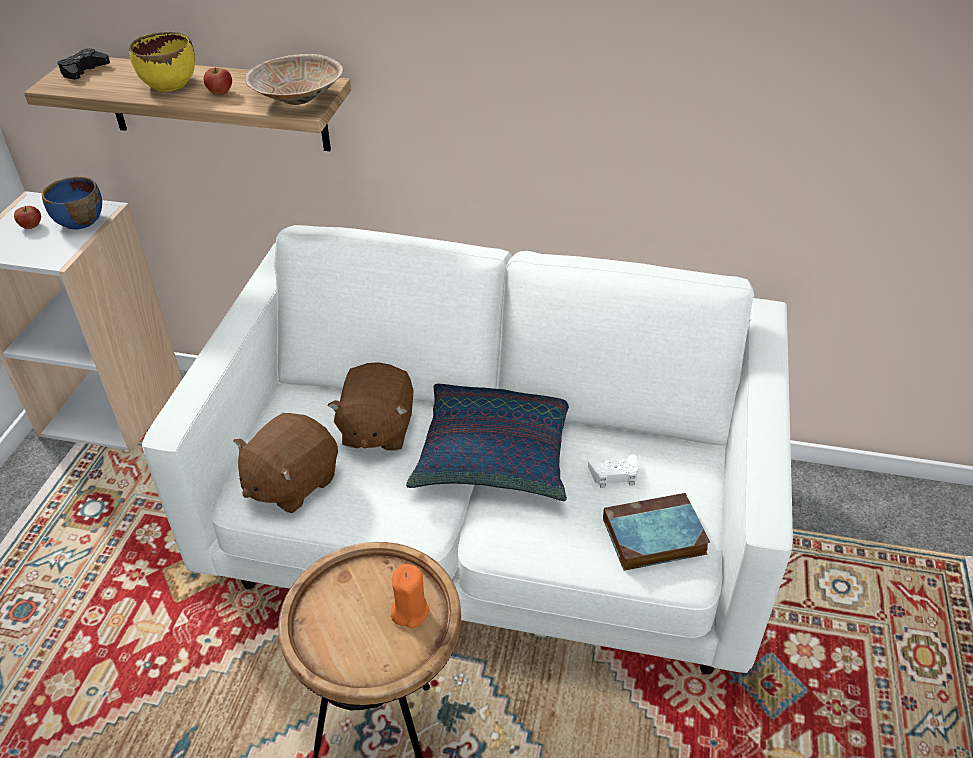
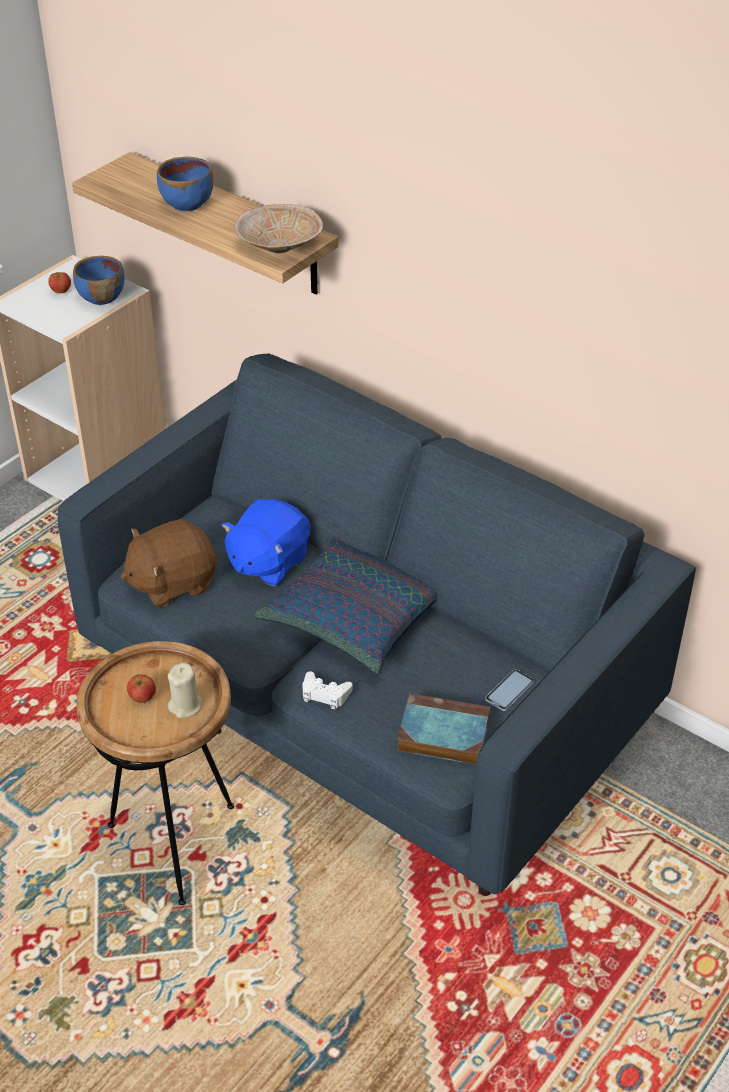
camera: 25 degrees right, 0 degrees up
(84, 70) = (128, 172): black game controller -> none
(170, 84) = (187, 203): yellow bowl -> blue bowl
(220, 93) = (221, 223): apple -> apple (142, 697)
(376, 429) = (268, 562): brown plush toy -> blue plush toy
(410, 611) = (185, 706): orange candle -> beige candle
(489, 530) = (365, 700): white sofa -> blue sofa
(614, 474) = (447, 672): white game controller -> white game controller (325, 694)
(681, 471) = (509, 691): none -> phone

